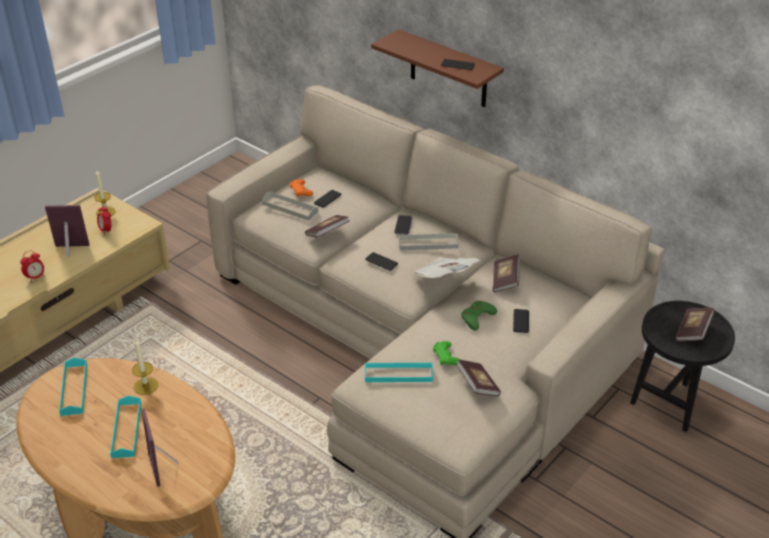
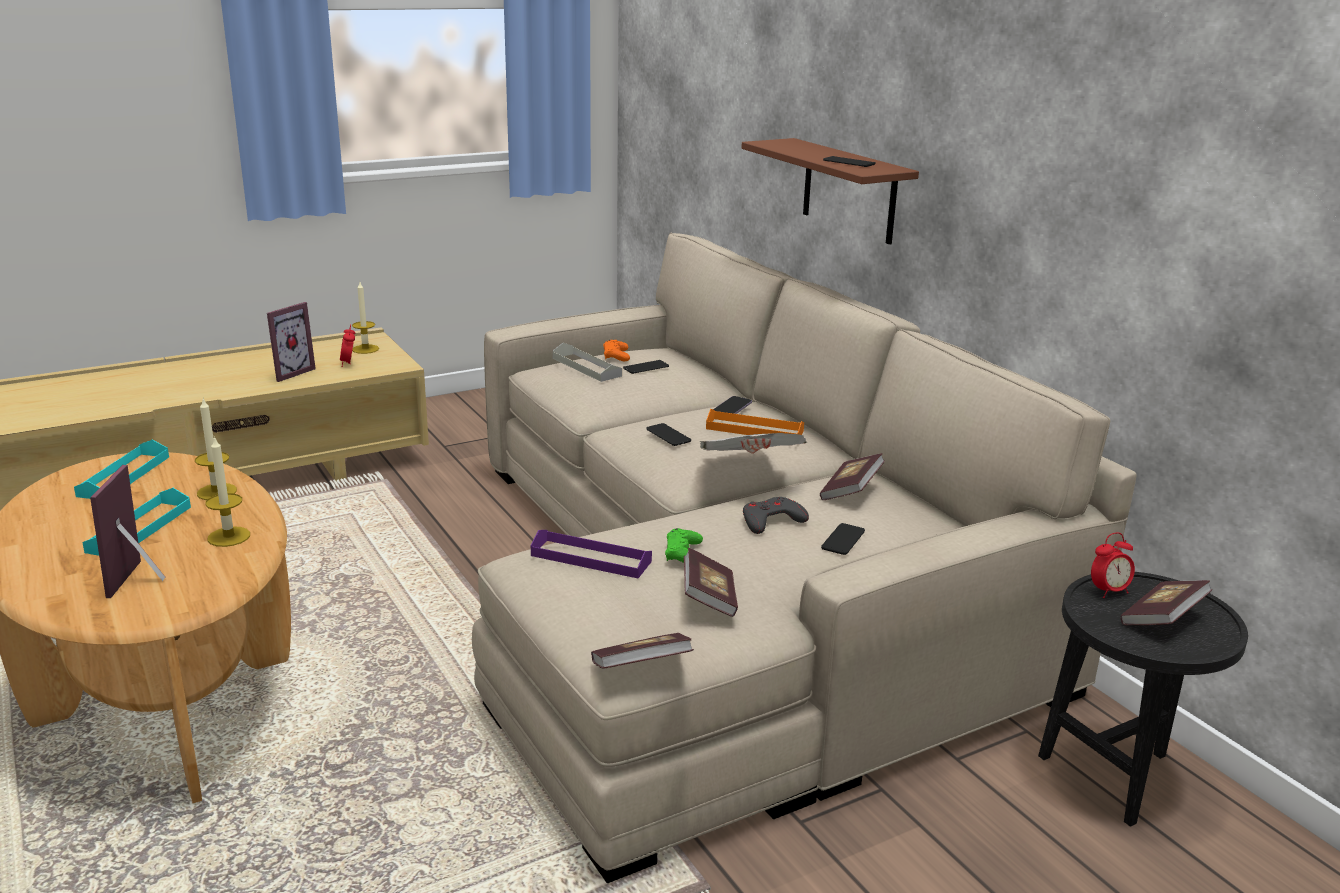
camera: 20 degrees right, 15 degrees down
(35, 277) = (221, 387): alarm clock -> alarm clock (1108, 591)
(70, 250) = (288, 372): picture frame -> picture frame turned 105 degrees clockwise
(186, 420) = (229, 537): none -> candle
(327, 233) = (616, 398): book -> book (641, 668)
(398, 374) = (591, 558): turquoise tray -> purple tray
(428, 243) = (754, 430): grey tray -> orange tray
(477, 317) = (771, 521): green game controller -> grey game controller

